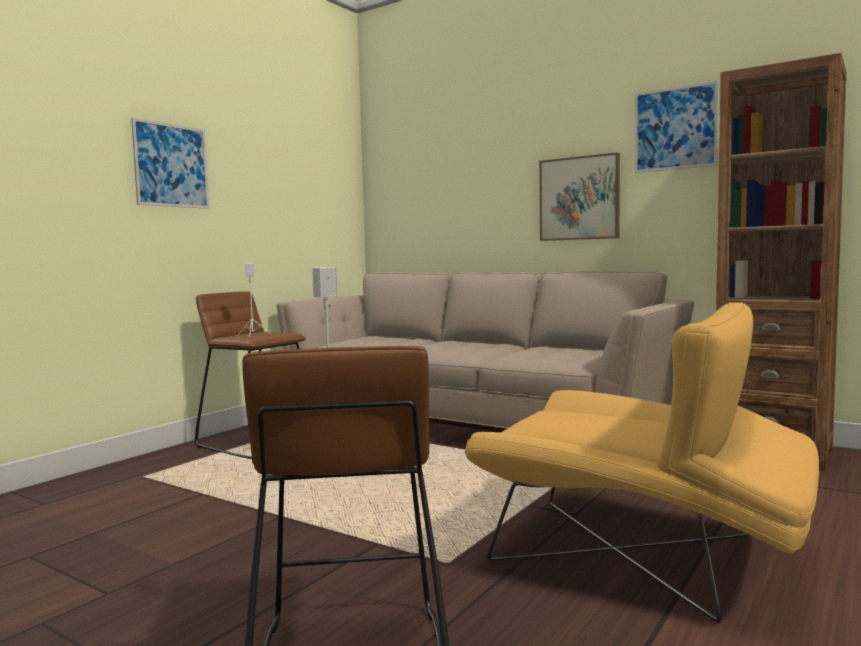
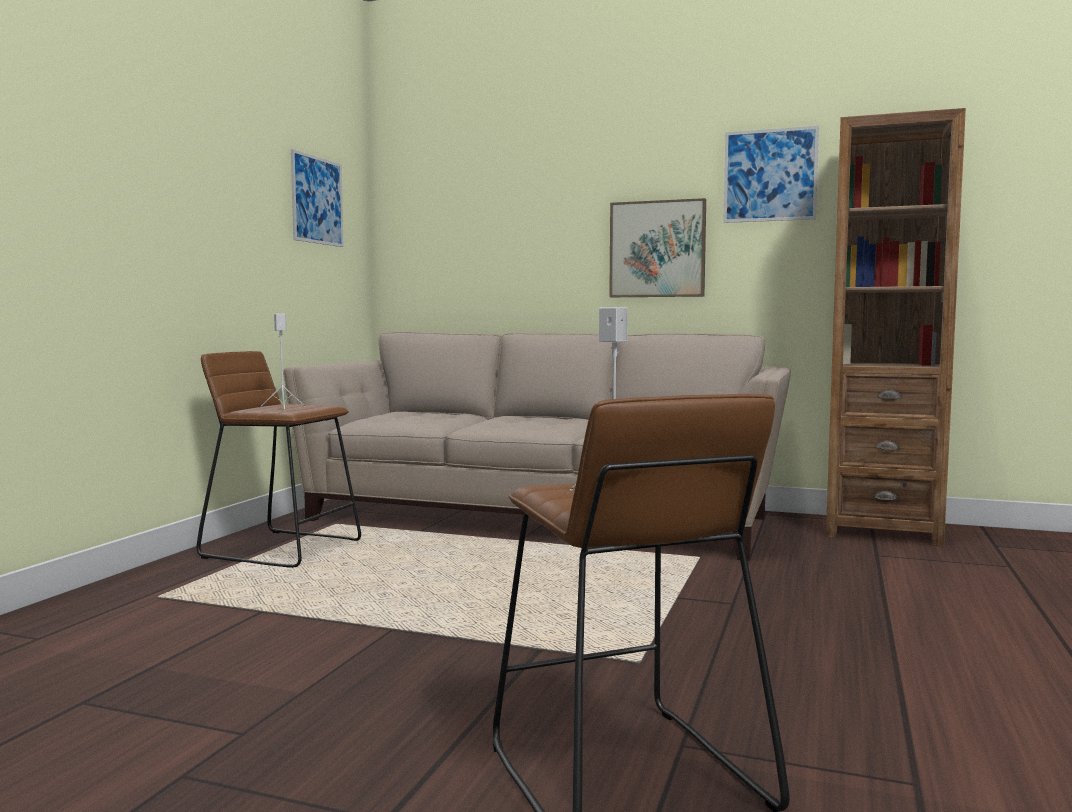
camera: 15 degrees left, 0 degrees up
(171, 165) = (165, 179): picture -> picture (317, 200)
(644, 555) = (836, 637): yellow armchair -> none

